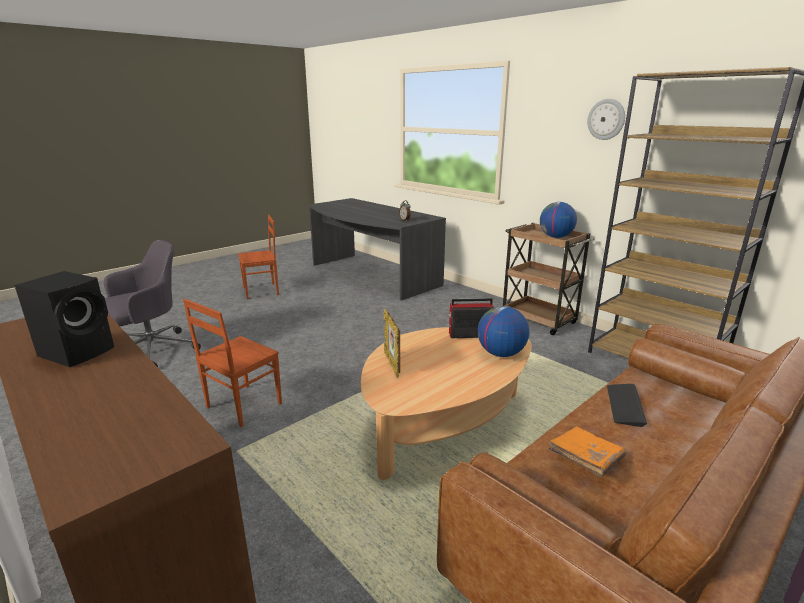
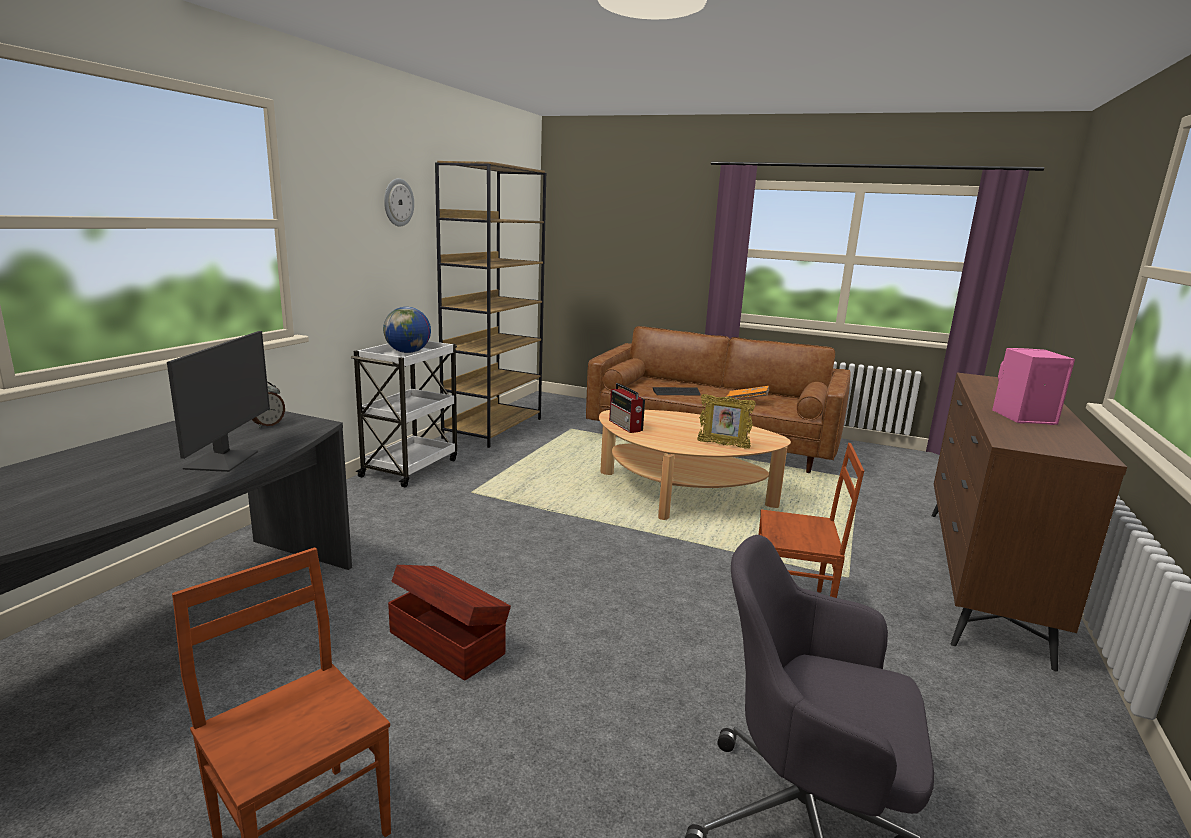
camera: 115 degrees left, 5 degrees down
(79, 351) = (1021, 417): black speaker -> pink speaker
(322, 312) = (447, 642): none -> brown storage box
(364, 217) = (224, 460): none -> monitor
(392, 365) = (723, 445): picture frame -> picture frame turned 60 degrees clockwise
(500, 354) = (650, 416): globe -> none
(538, 320) = (411, 467): brown cart -> white cart

